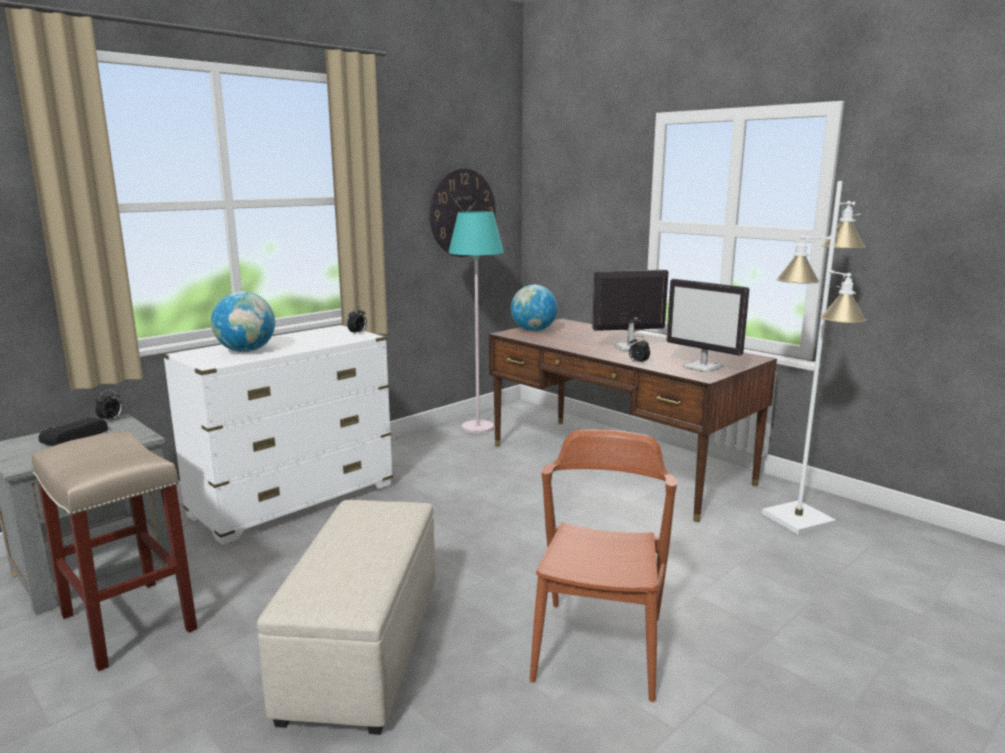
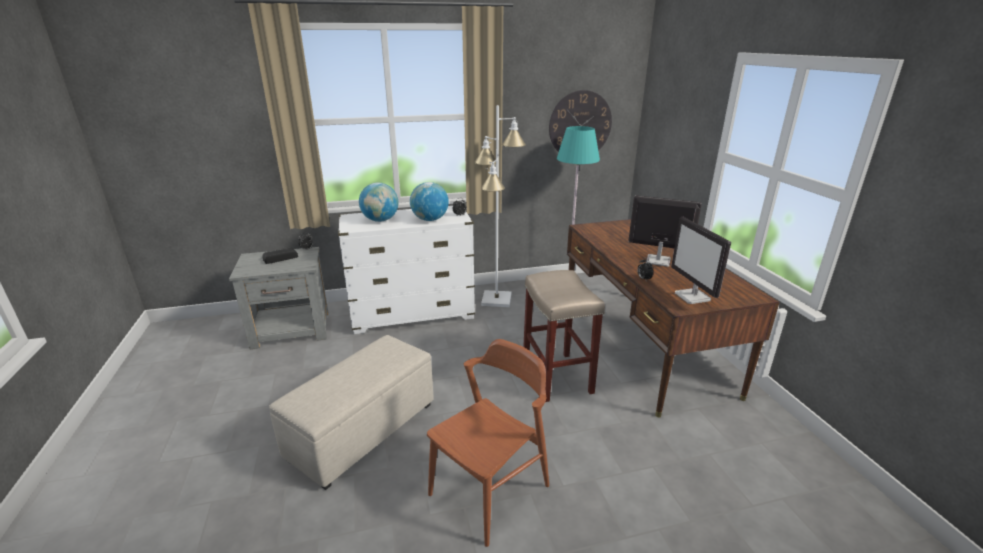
camera: 30 degrees right, 10 degrees up
(126, 622) = (278, 368): beige stool -> beige stool (556, 376)
(533, 331) = (604, 228): globe -> globe (430, 219)
(799, 519) = (751, 445): white floor lamp -> white floor lamp (497, 300)

